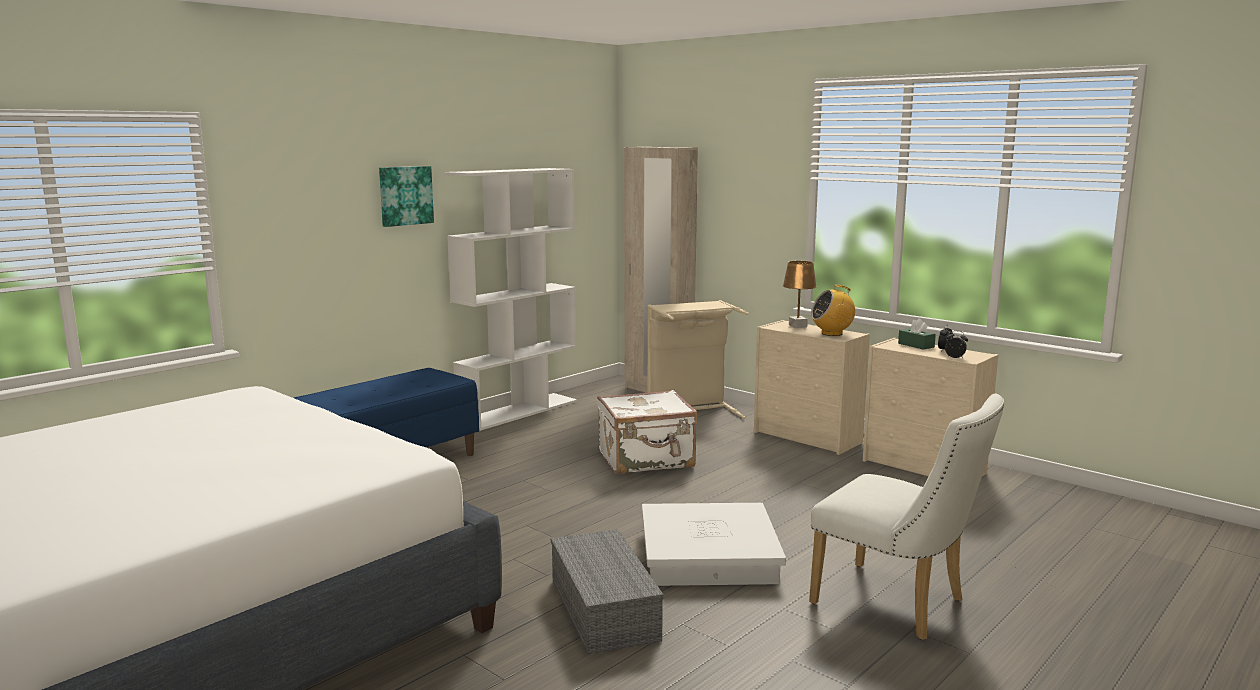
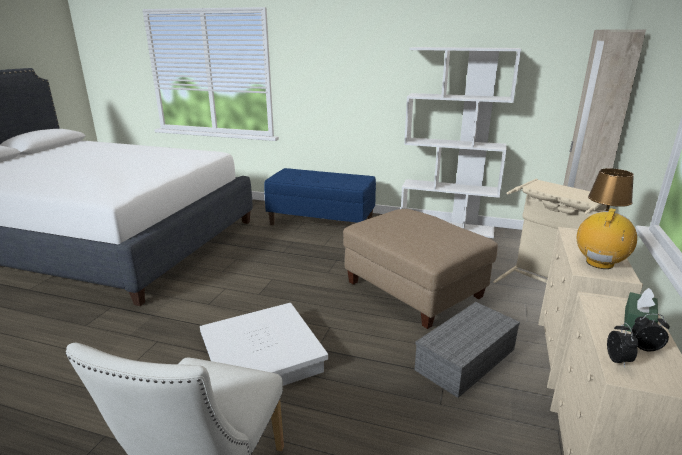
camera: 65 degrees right, 10 degrees up
(405, 195) = (385, 62): picture -> none
(606, 610) = (167, 336): grey storage box -> grey storage box (465, 360)
(647, 460) = (414, 290): white suitcase -> beige ottoman
(832, 333) = (599, 263): radio -> radio turned 75 degrees clockwise

